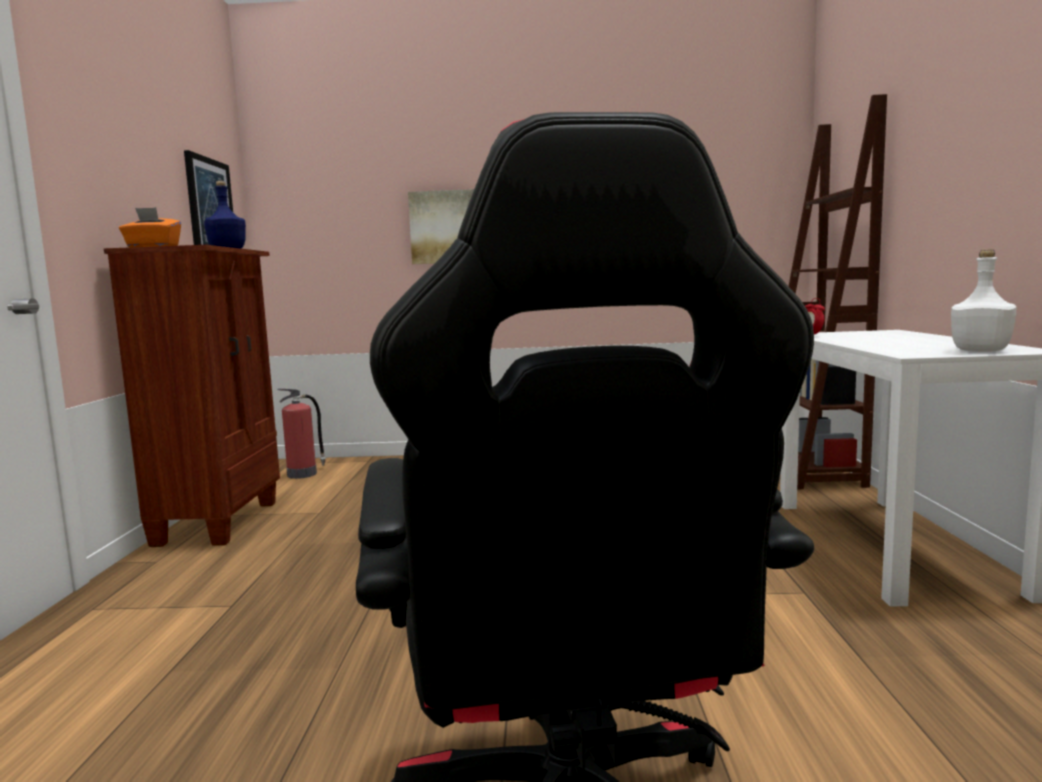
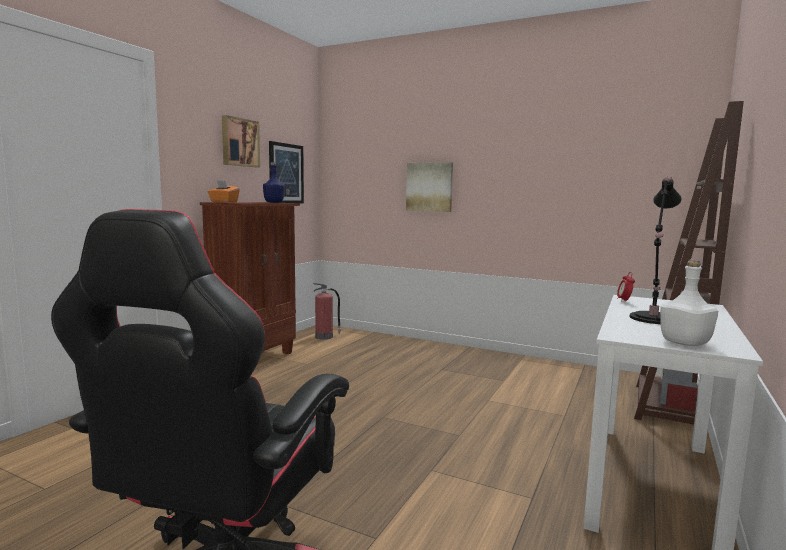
camera: 25 degrees right, 0 degrees up
(145, 147) = (239, 142): none -> picture
(888, 342) = (652, 319): none -> black table lamp

